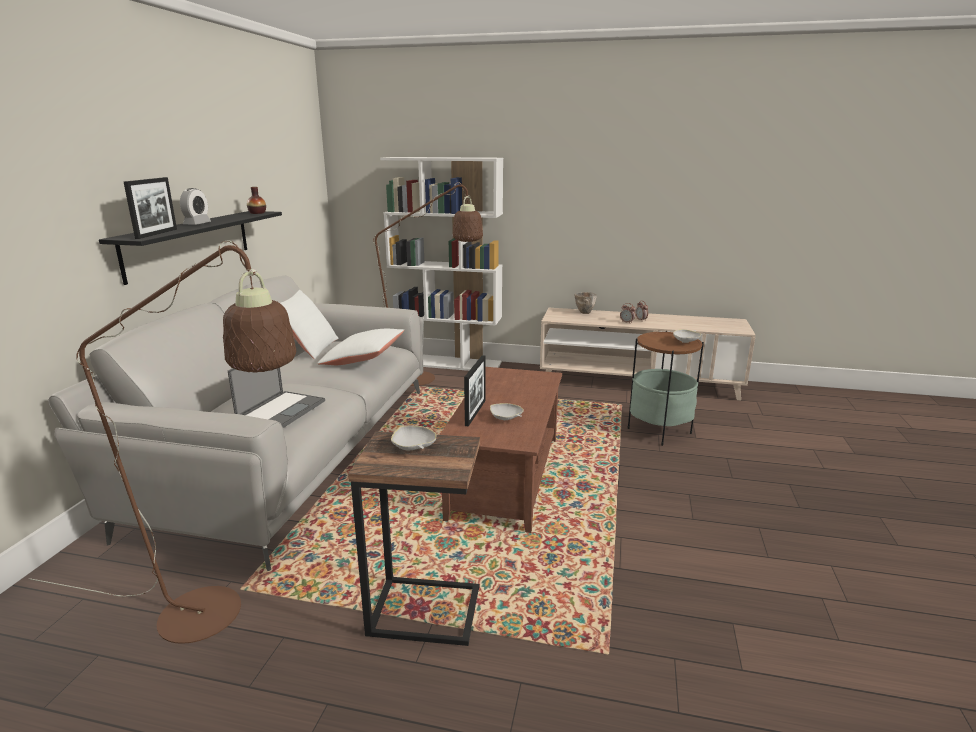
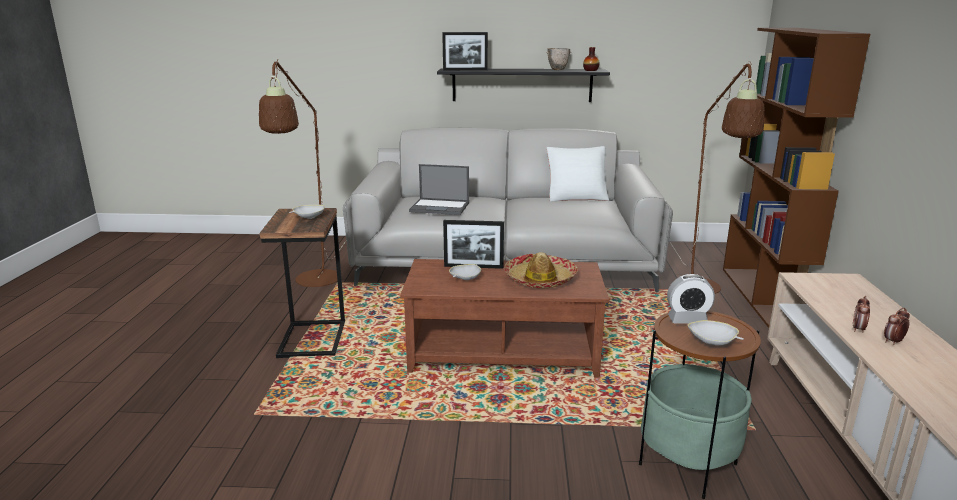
camera: 80 degrees right, 0 degrees up
(197, 224) = (516, 69): alarm clock -> alarm clock (687, 320)
(363, 359) = (559, 214): white pillow -> none
(448, 363) = (763, 296): white bookcase -> brown bookcase
(517, 389) = (540, 279): none -> hat
(584, 312) = (870, 297): bowl -> bowl (558, 69)

